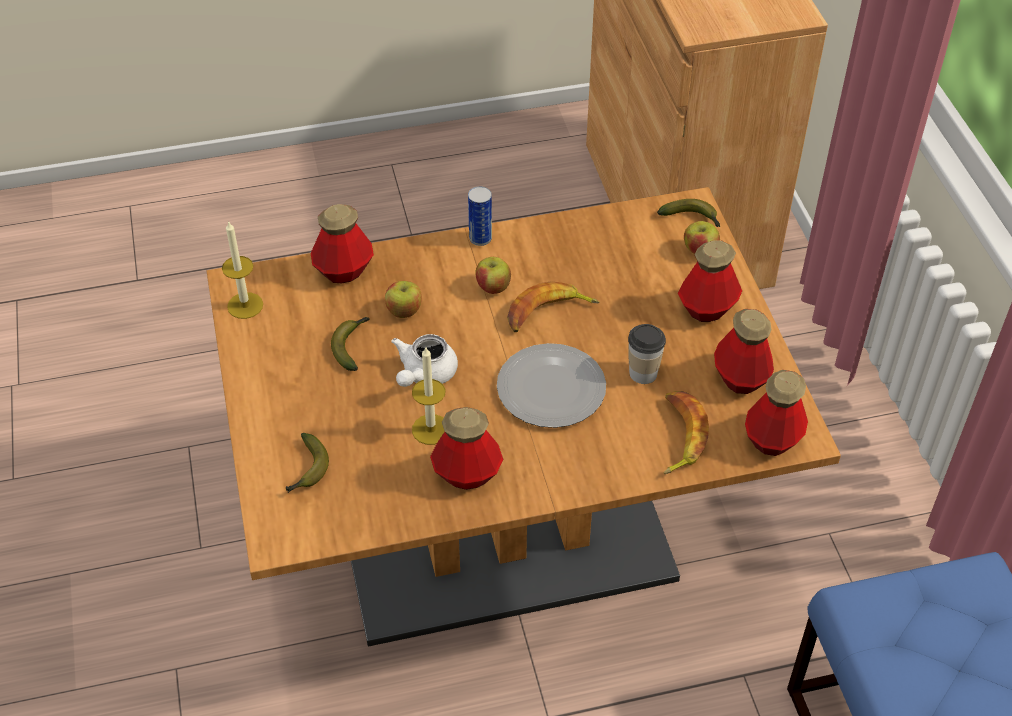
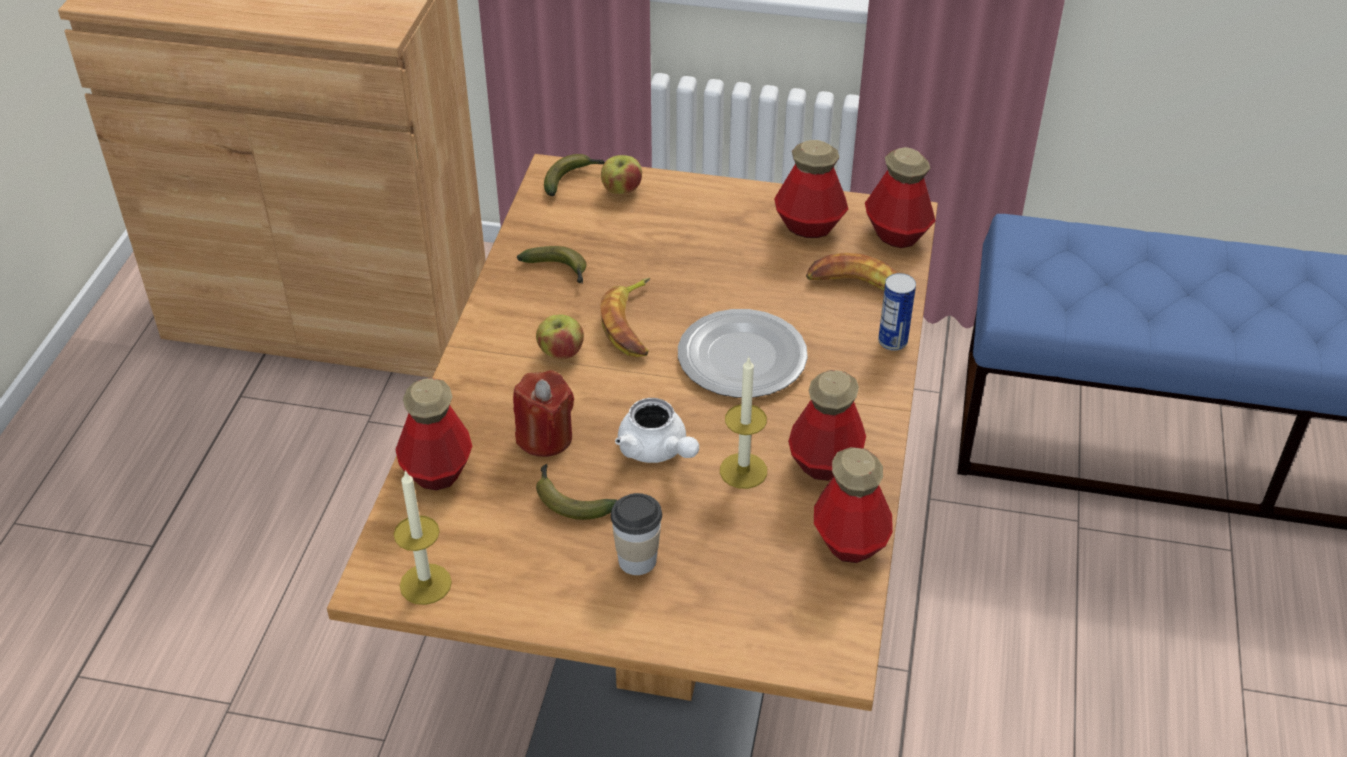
camera: 65 degrees left, 5 degrees down
(307, 470) = (743, 599): banana -> banana (559, 271)
(404, 311) = (545, 437): apple -> red candle
(480, 238) = (476, 338): can -> can (892, 341)
(643, 373) = (762, 286): cup -> cup (637, 560)
(707, 309) = (704, 214): bottle -> bottle (850, 541)

